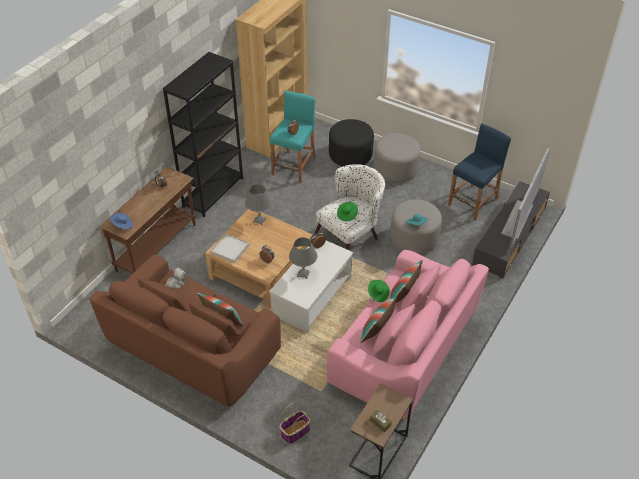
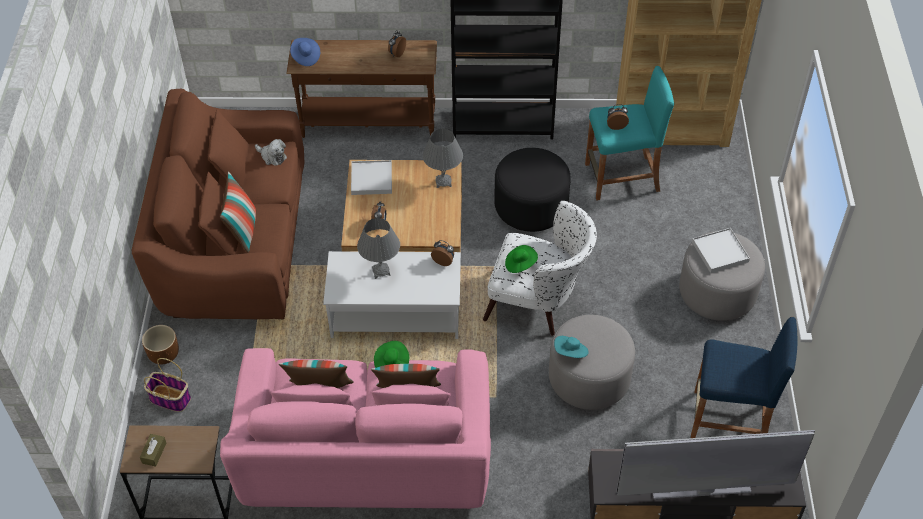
camera: 60 degrees right, 5 degrees up
(257, 422) = (164, 354): none -> brown planter
(350, 155) = (701, 227): black ottoman -> black ottoman (531, 207)
(393, 145) = (720, 252): none -> white tray

